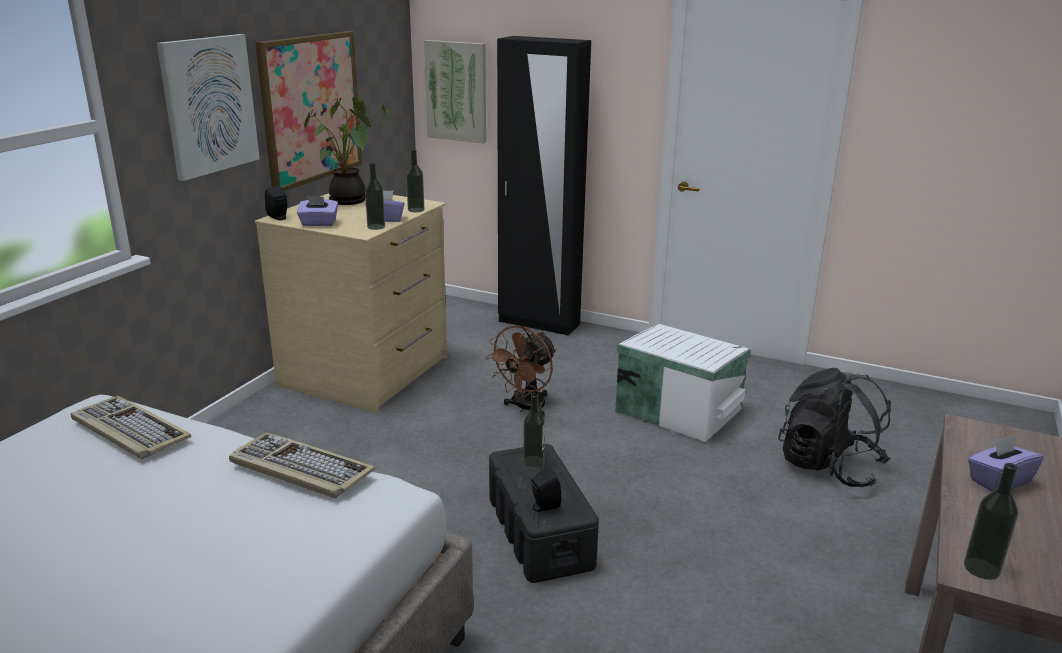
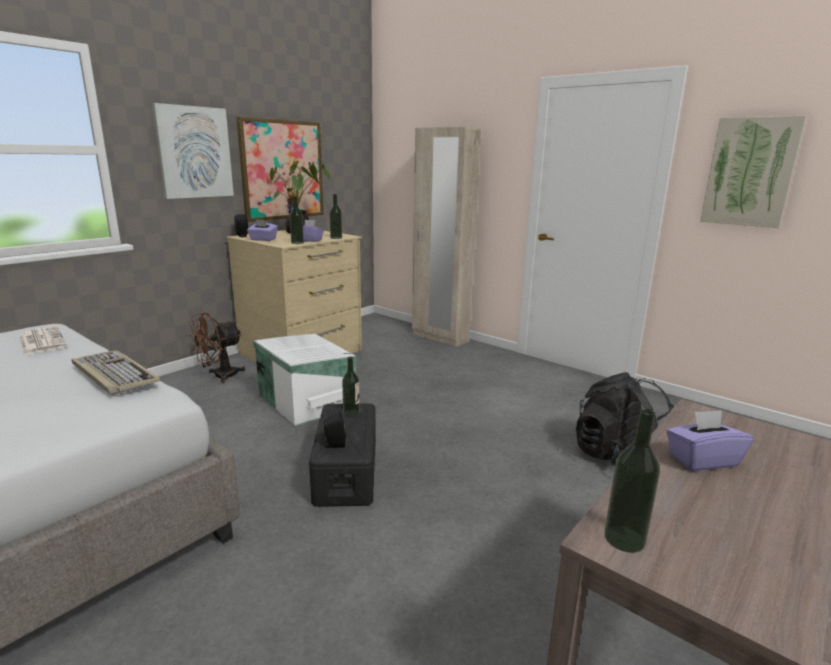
camera: 15 degrees right, 5 degrees down
(128, 431) = (41, 341): keyboard -> newspaper
(456, 91) = (397, 172): picture -> picture (750, 172)
(525, 408) = (394, 387): brown fan -> brown fan (219, 376)
(538, 323) = (440, 337): black wardrobe -> beige wardrobe
(678, 409) = (510, 402): white storage box -> white storage box (307, 400)

